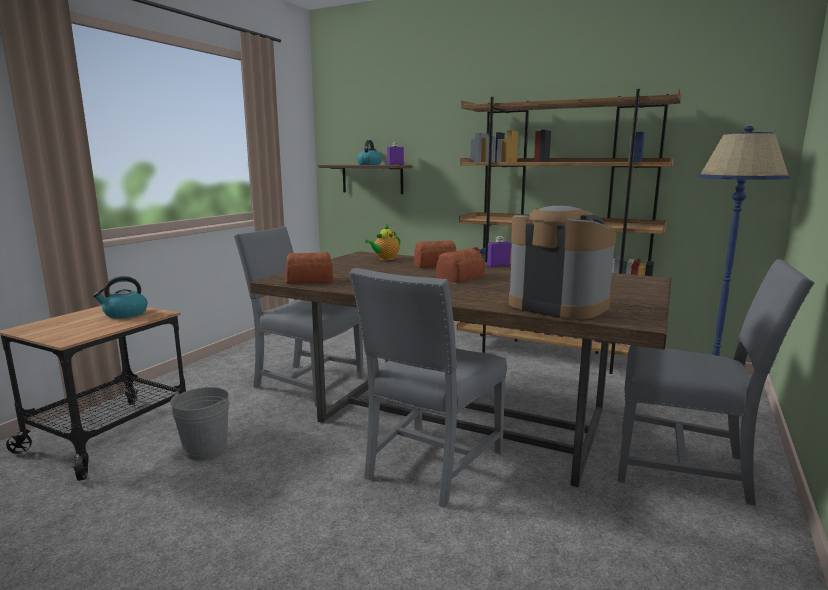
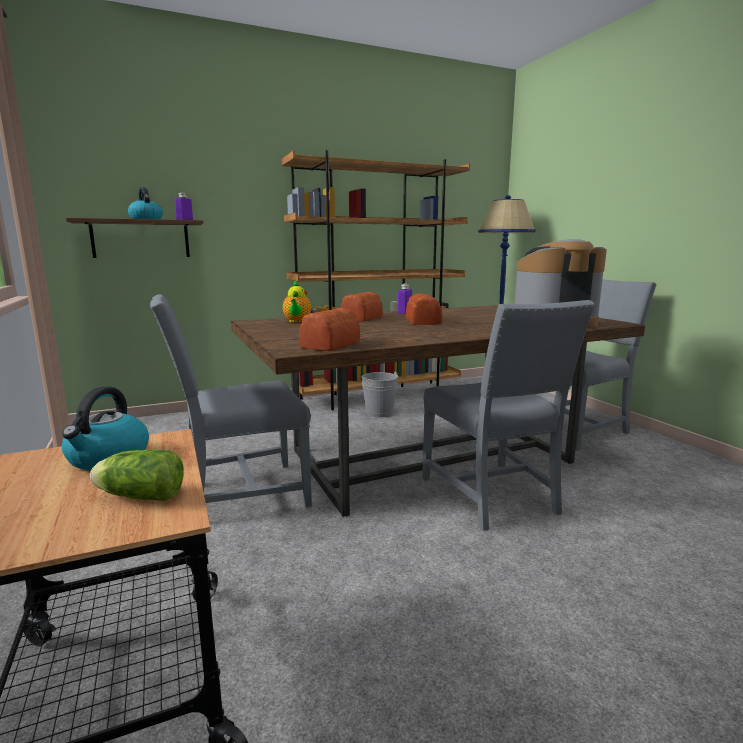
camera: 50 degrees left, 0 degrees up
(85, 330) = (139, 496): none -> lettuce
(205, 449) = (302, 607): grey bucket -> grey bucket (379, 412)

